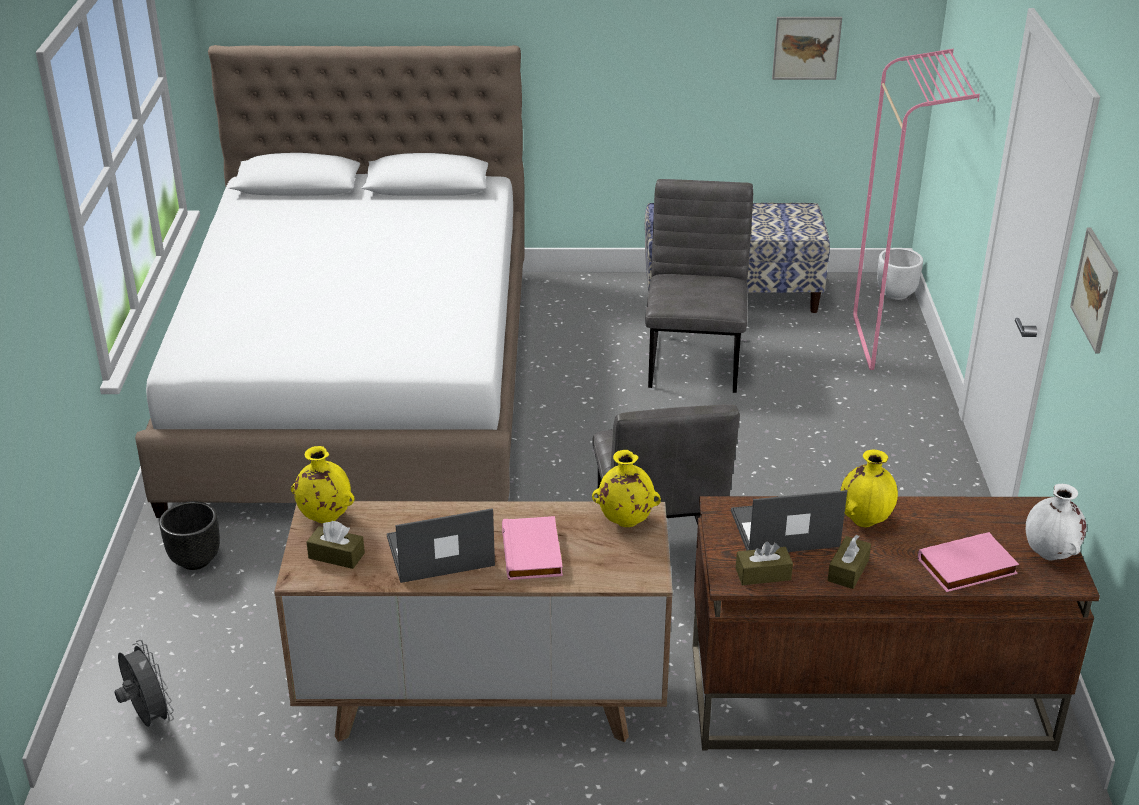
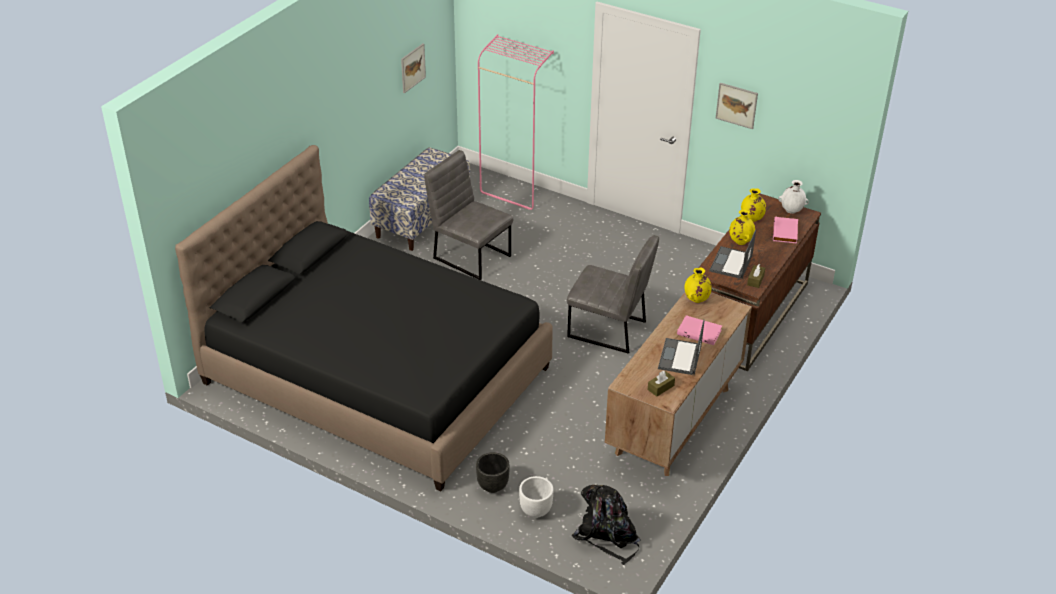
camera: 60 degrees left, 5 degrees up
(148, 718) = (608, 535): grey fan -> black backpack
(325, 517) = (628, 382): yellow vase -> yellow vase (751, 219)
(360, 381) = (376, 375): white bed -> black bed
(848, 570) = (768, 259): brown tissue box -> none
(895, 294) = (474, 172): white planter -> white planter (535, 511)

